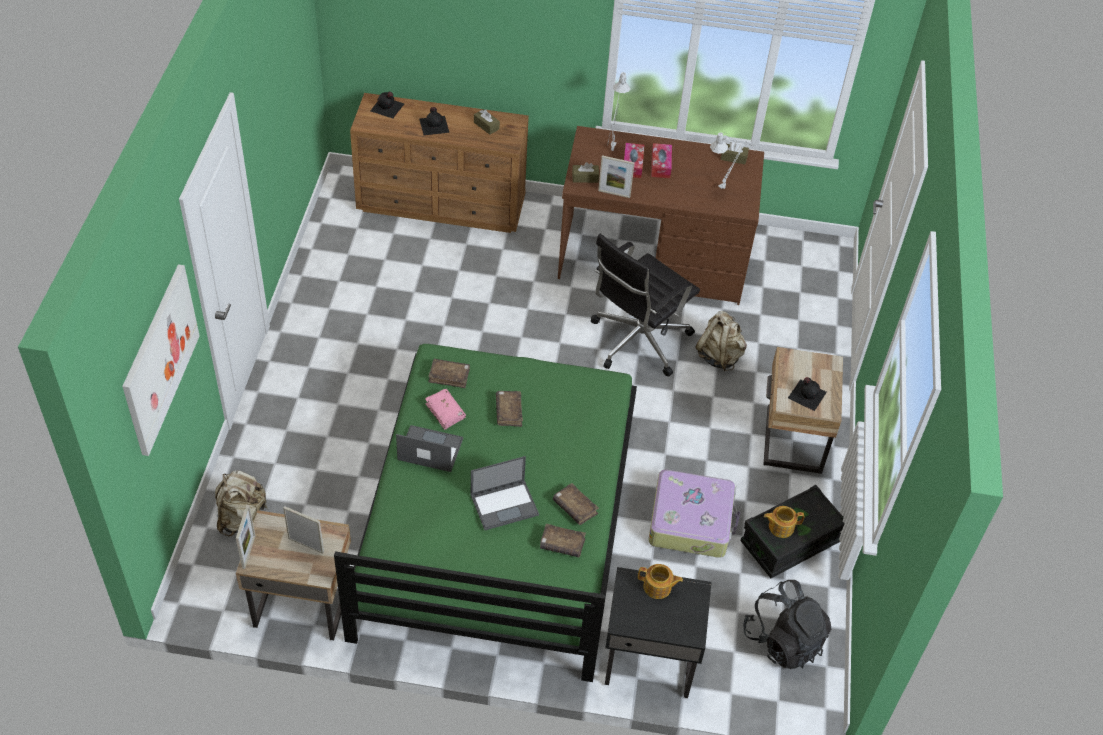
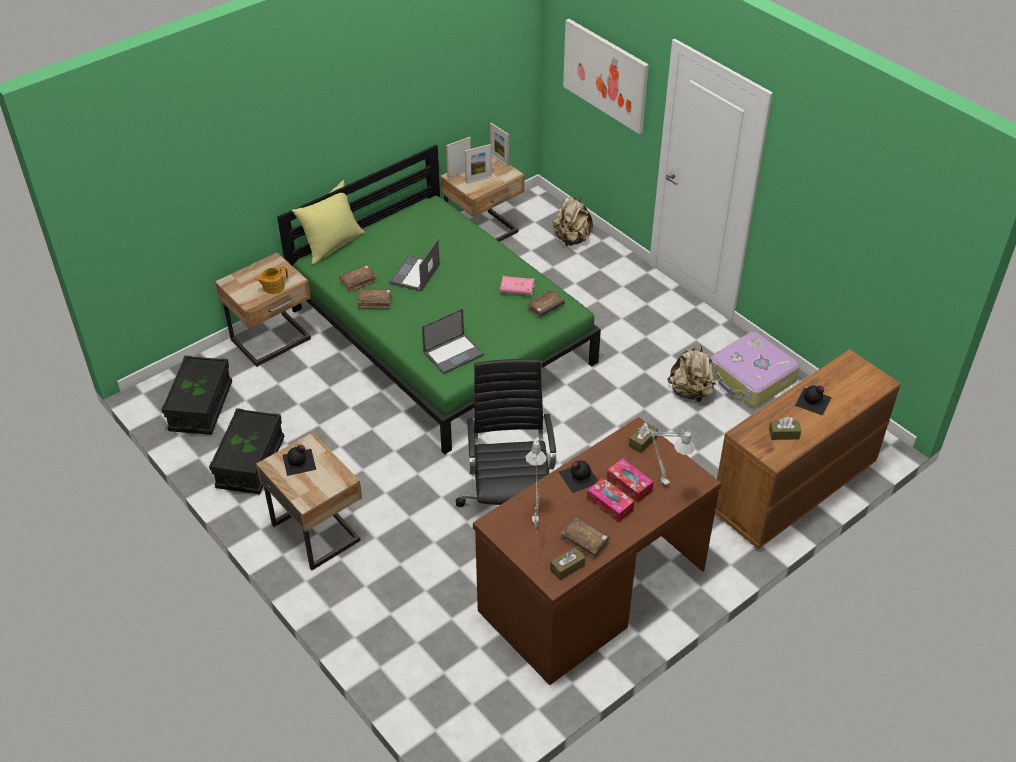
camera: 135 degrees right, 5 degrees down
(387, 107) = (864, 385): black bottle -> black bottle (578, 477)
(429, 449) = (495, 267): laptop -> laptop (454, 353)
(508, 412) = (483, 317): brown book -> brown book (584, 540)
(531, 615) = (332, 245): none -> yellow pillow
(614, 193) = (604, 447): picture frame -> picture frame (459, 173)
(649, 659) = (272, 341): black nightstand -> beige nightstand
(691, 521) = (329, 425): suitcase -> suitcase (751, 378)
(719, 356) = (441, 552): beige backpack -> beige backpack (691, 392)
(780, 526) = (253, 429): teapot -> none
(783, 640) = (201, 407): black backpack -> black storage box

